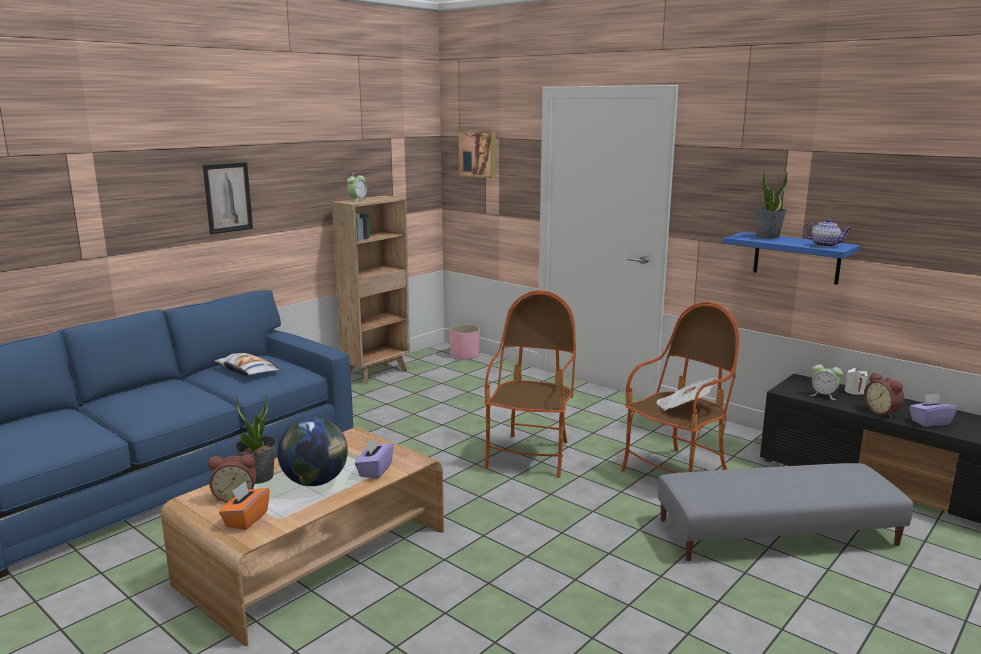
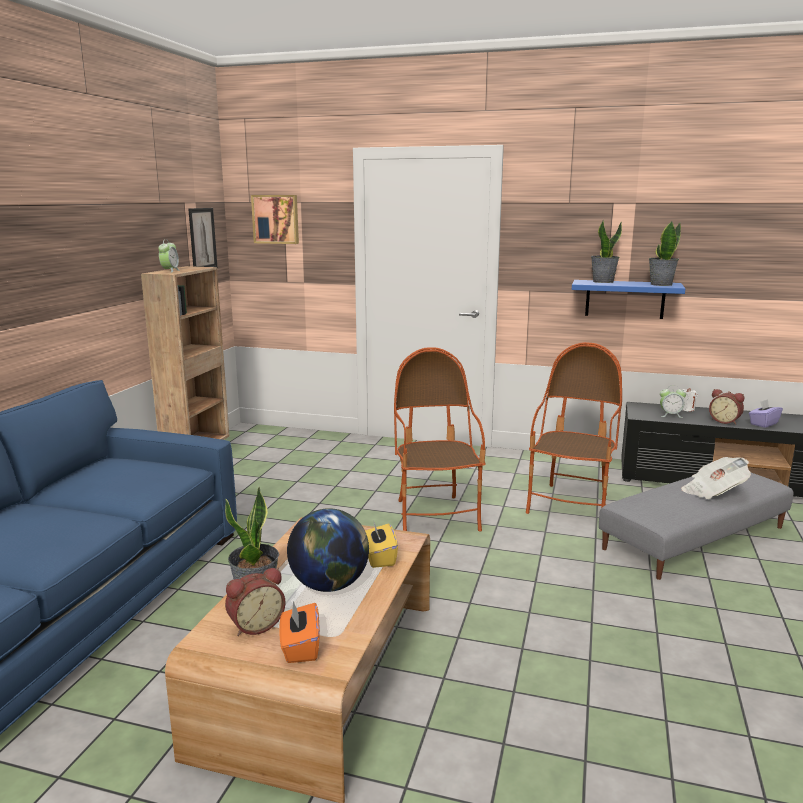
camera: 25 degrees left, 0 degrees up
(228, 197) = (36, 270): picture -> picture (202, 239)
(248, 371) = (114, 478): pillow -> none
(375, 470) = (379, 558): purple tissue box -> yellow tissue box
(465, 354) = (274, 431): pink planter -> none
(684, 408) = (579, 443): newspaper -> newspaper (713, 492)
(825, 245) = (660, 284): teapot -> potted plant

